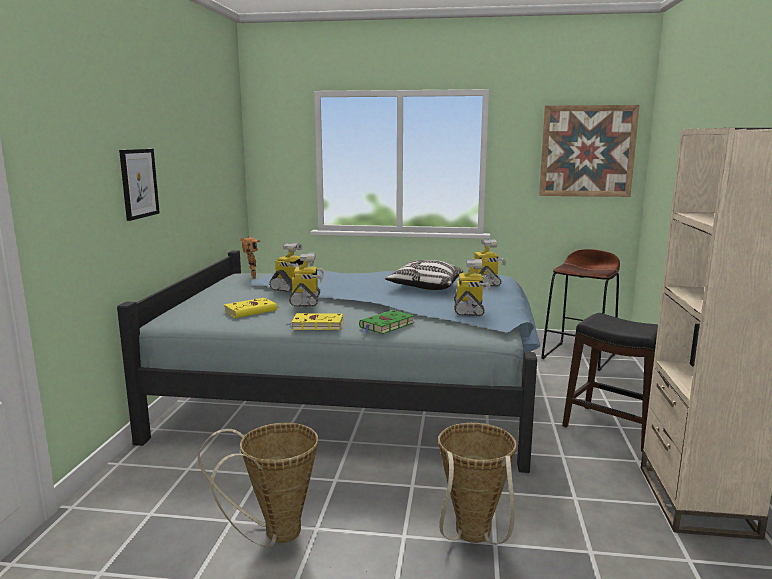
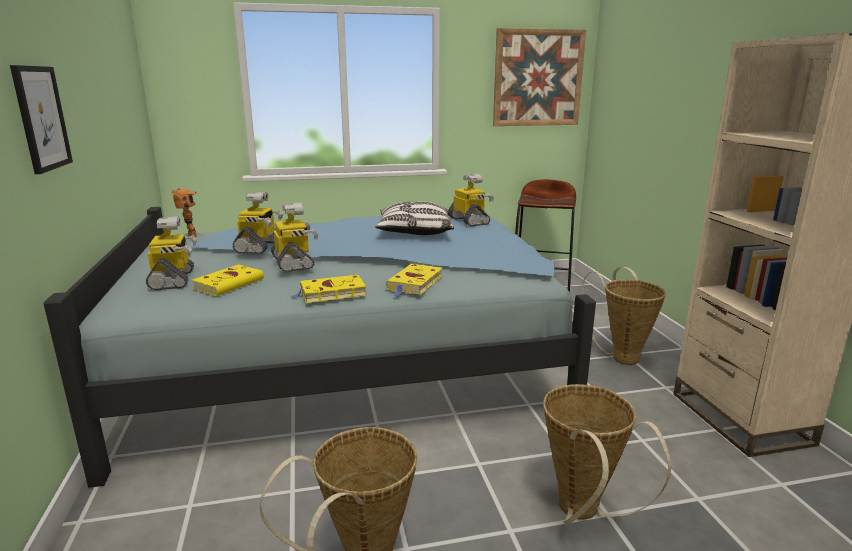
camera: 20 degrees left, 5 degrees up
(386, 326) = (414, 283): green book -> yellow book
(469, 309) = (489, 254): toy robot -> toy robot (173, 280)
(613, 428) = (621, 356): black stool -> basket

